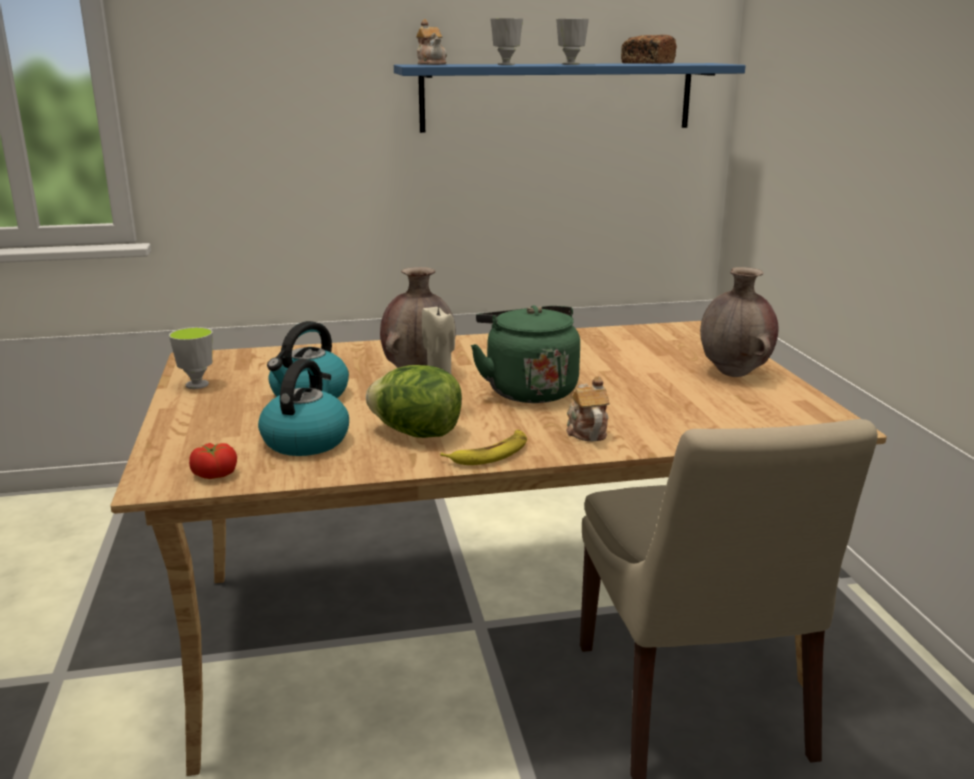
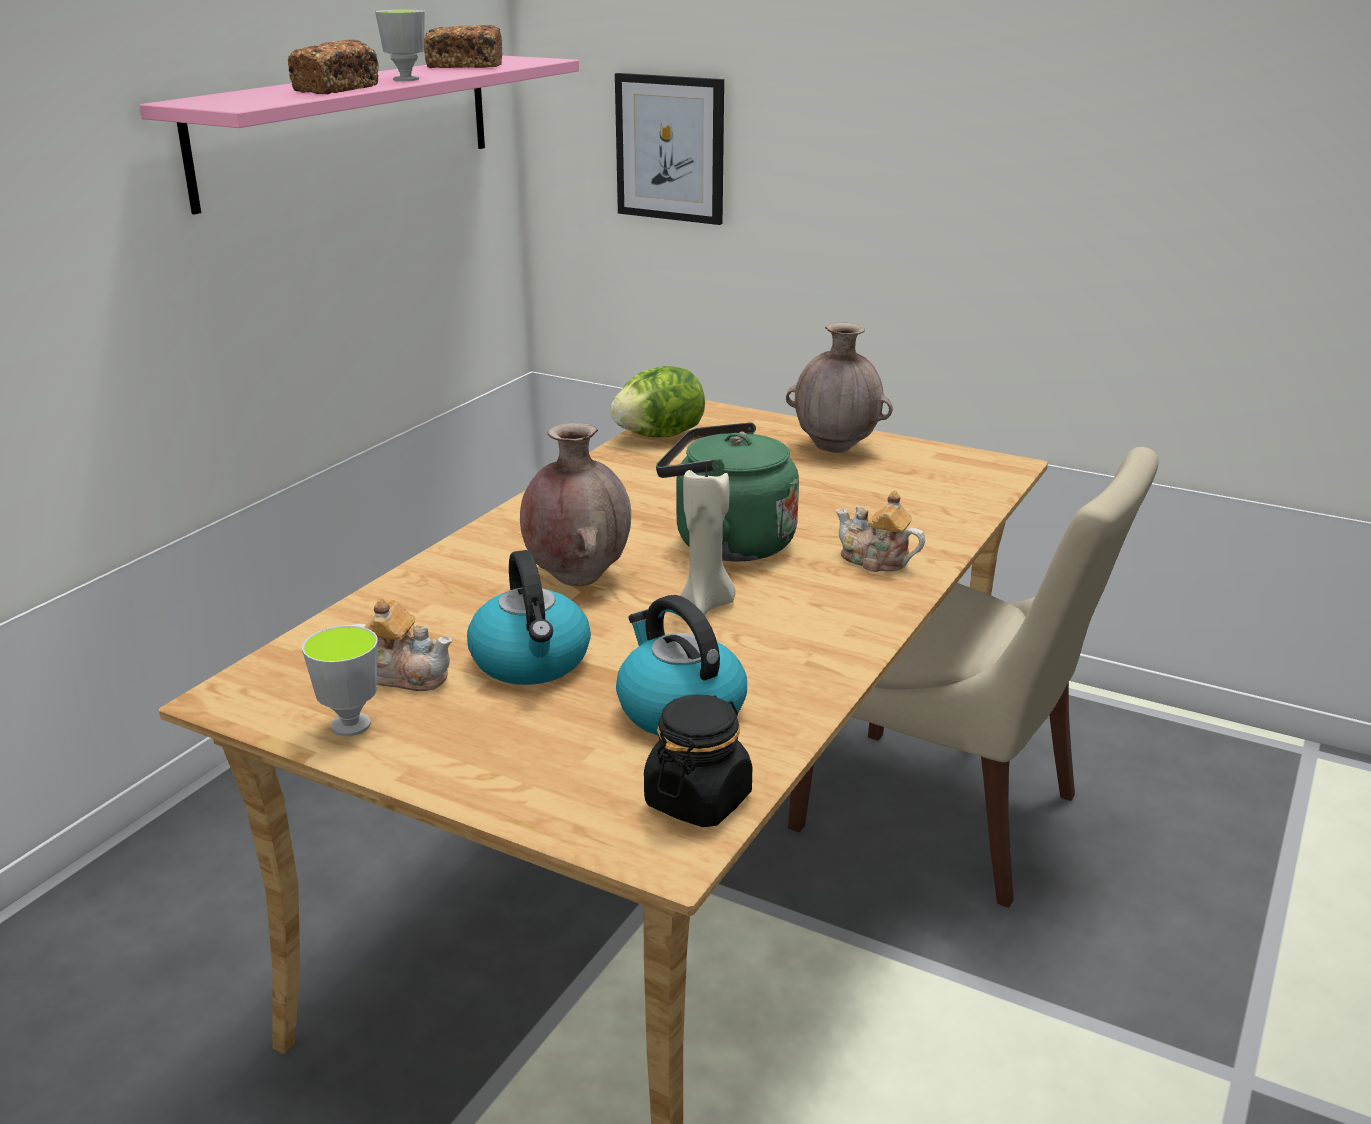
camera: 50 degrees left, 5 degrees up
(215, 474) = (698, 800): tomato -> black jar
(417, 433) = (756, 641): lettuce -> lettuce (659, 435)
(432, 64) = (218, 99): teapot -> teapot (406, 675)
(490, 453) = (865, 623): banana -> none
(506, 64) = (336, 89): cup -> bread
(557, 97) = (350, 127): blue shelf -> pink shelf
(794, 136) = (670, 148): none -> picture

